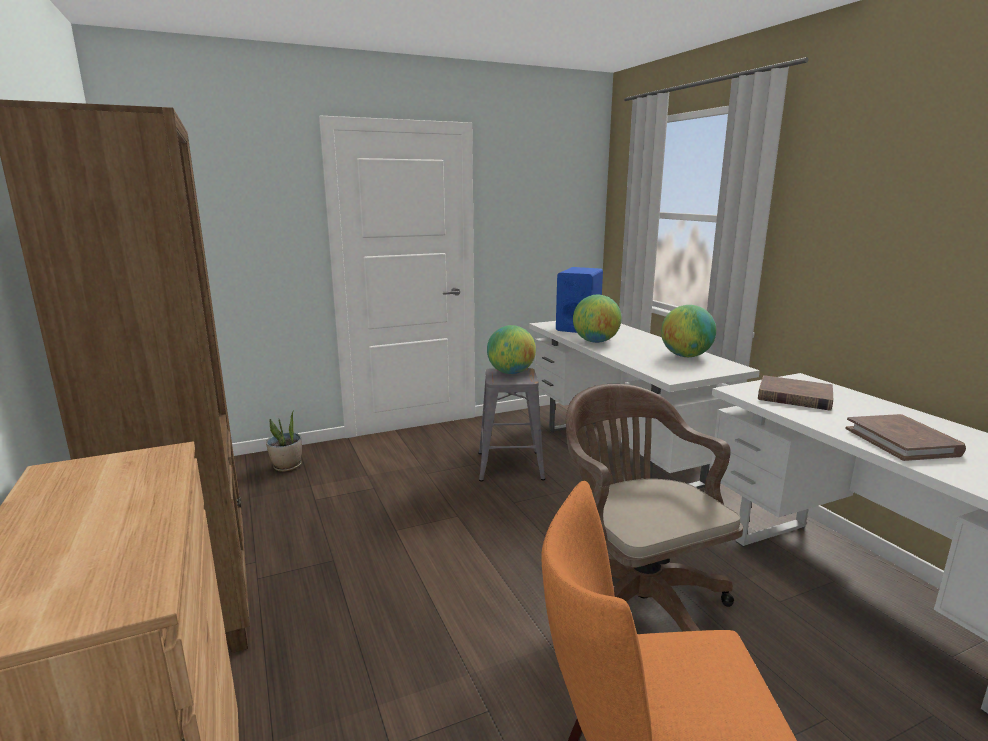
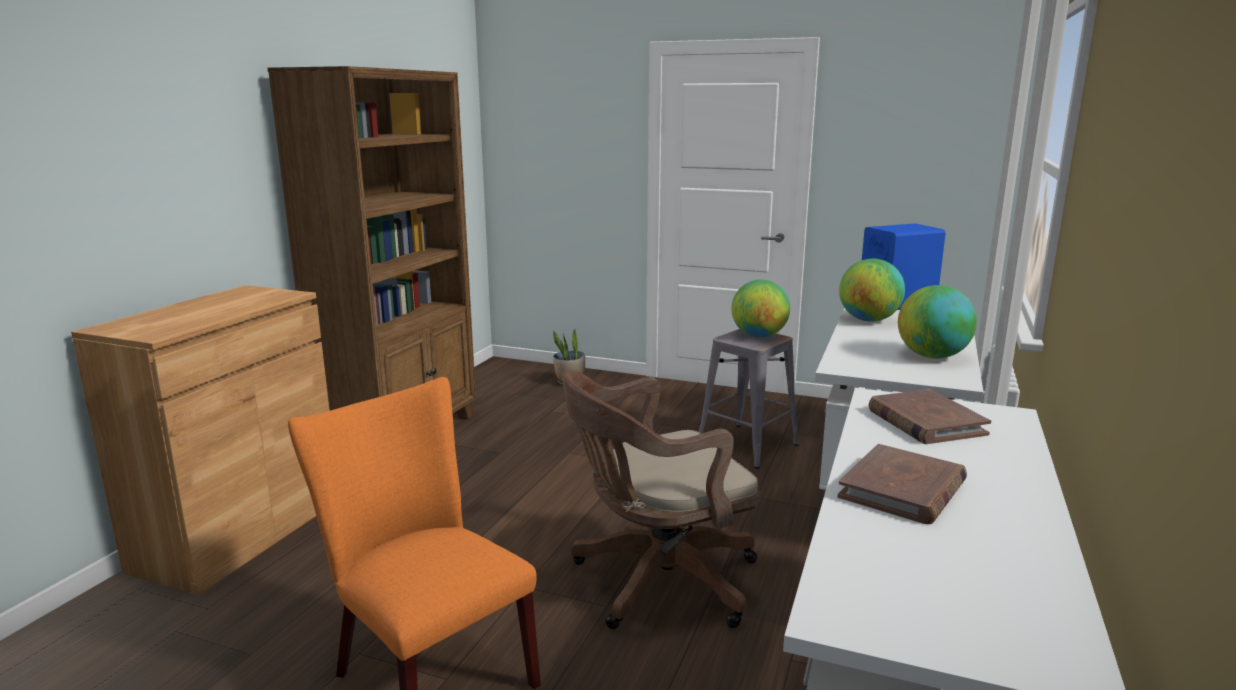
camera: 45 degrees right, 0 degrees up
(635, 599) = (656, 582): brown office chair -> brown office chair turned 135 degrees counterclockwise

